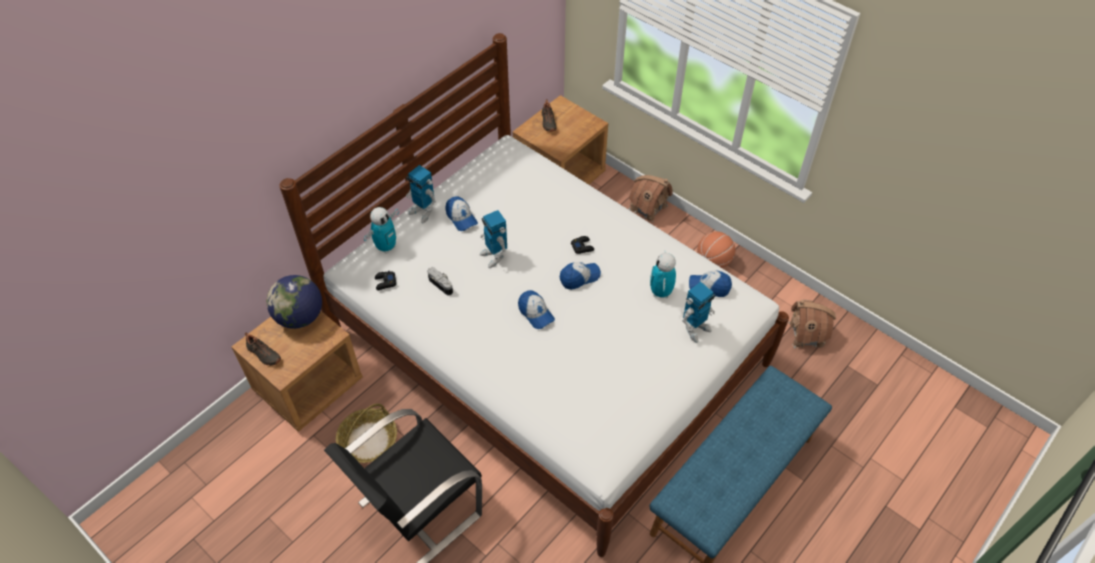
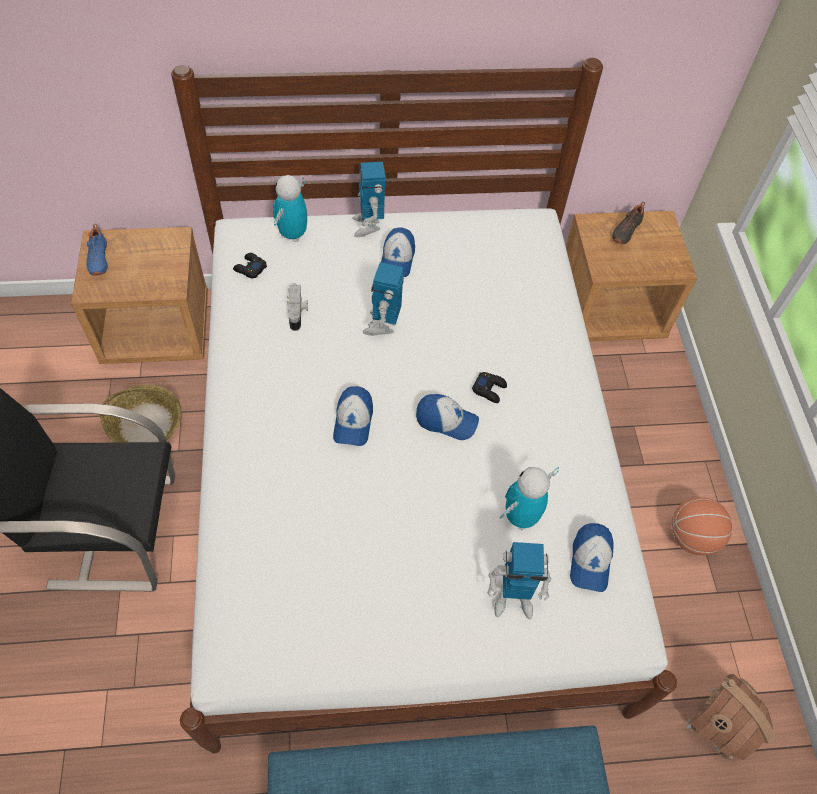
camera: 40 degrees right, 5 degrees up
(263, 354) = (97, 258): black shoe -> blue shoe
(300, 317) = (165, 248): globe -> none
(386, 247) = (293, 234): toy robot -> toy robot turned 120 degrees clockwise
(648, 207) = (677, 415): toy house -> none
(709, 286) = (590, 561): cap -> cap turned 135 degrees counterclockwise

